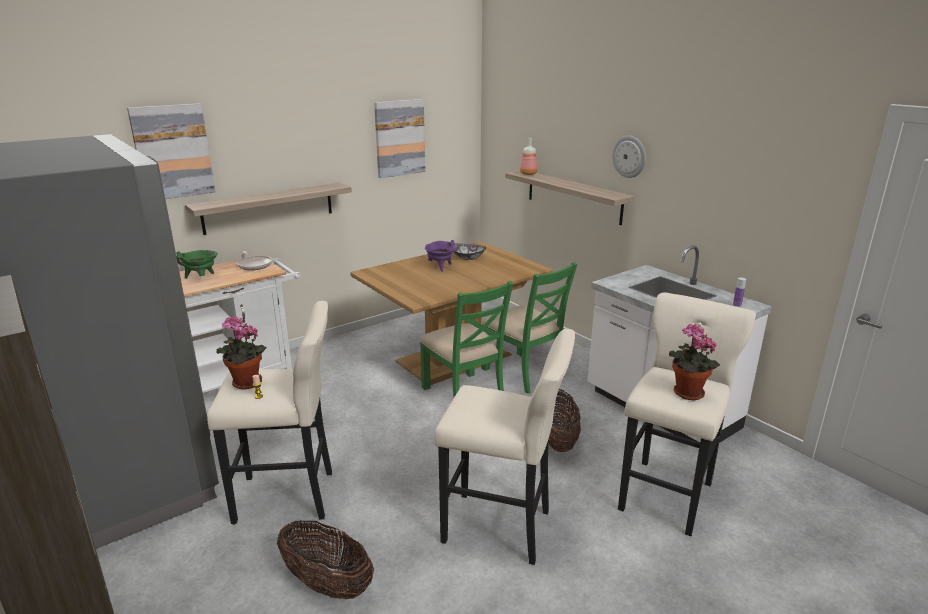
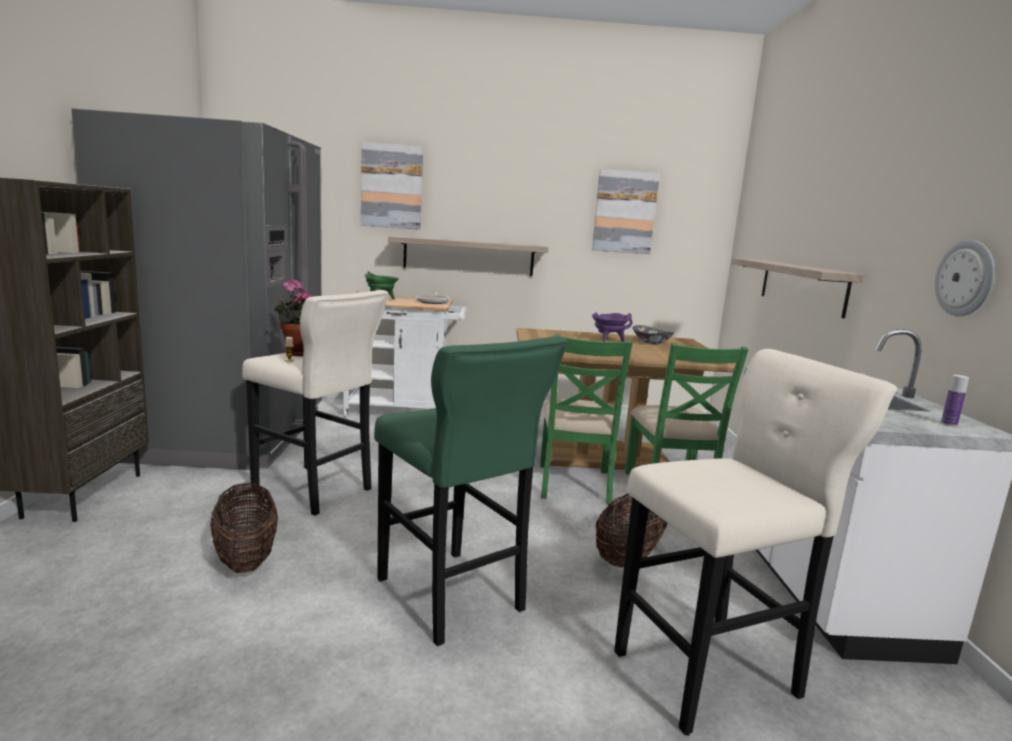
camera: 35 degrees right, 10 degrees down
(502, 528) = (453, 599): beige stool -> green stool
(528, 174) = (758, 260): bottle -> none
(629, 156) = (865, 219): wall clock -> wall clock (965, 278)
(686, 394) = (723, 485): potted plant -> none

